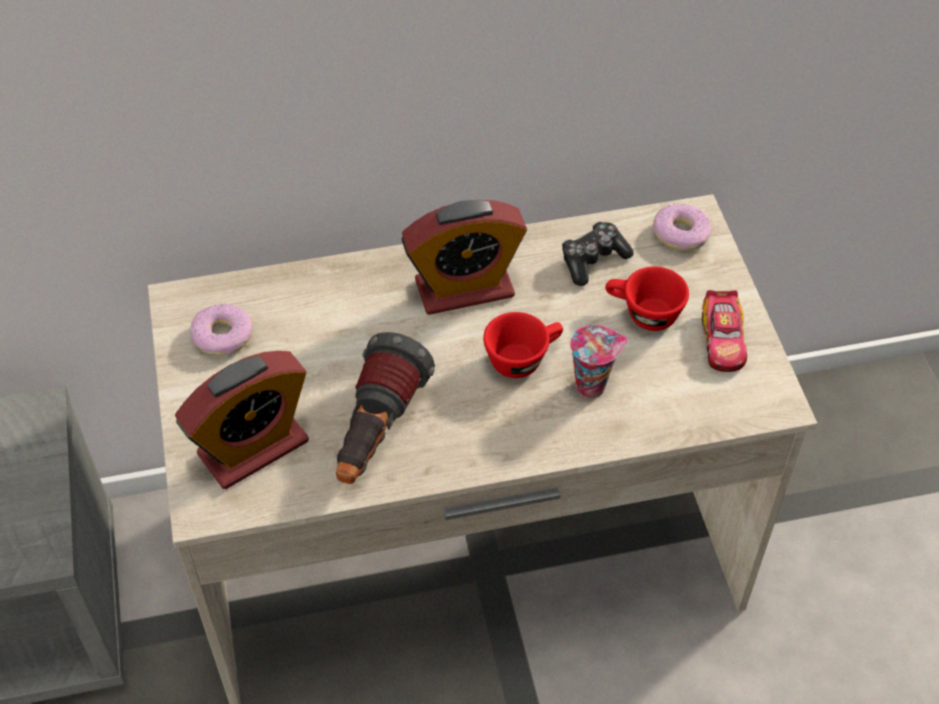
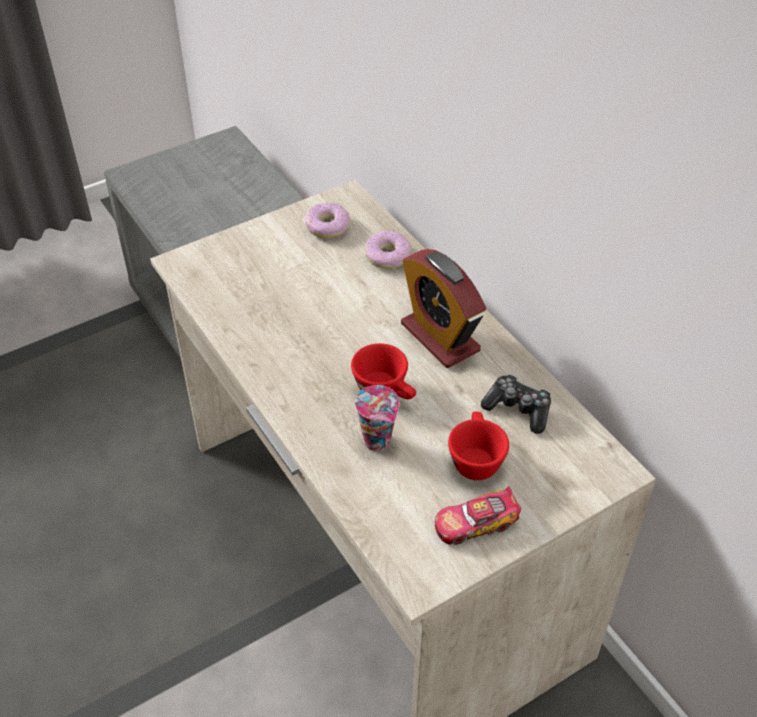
camera: 70 degrees right, 5 degrees down
(253, 448) = (238, 270): alarm clock -> none
(377, 434) = (275, 328): flashlight -> none
(681, 233) = (588, 464): donut -> donut (388, 256)

